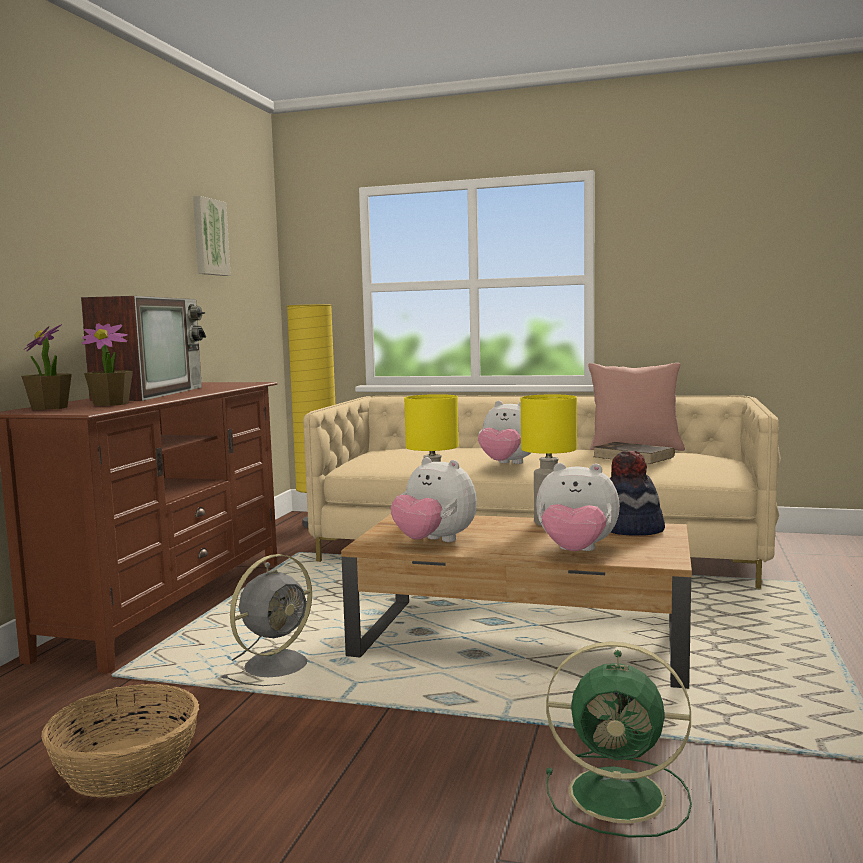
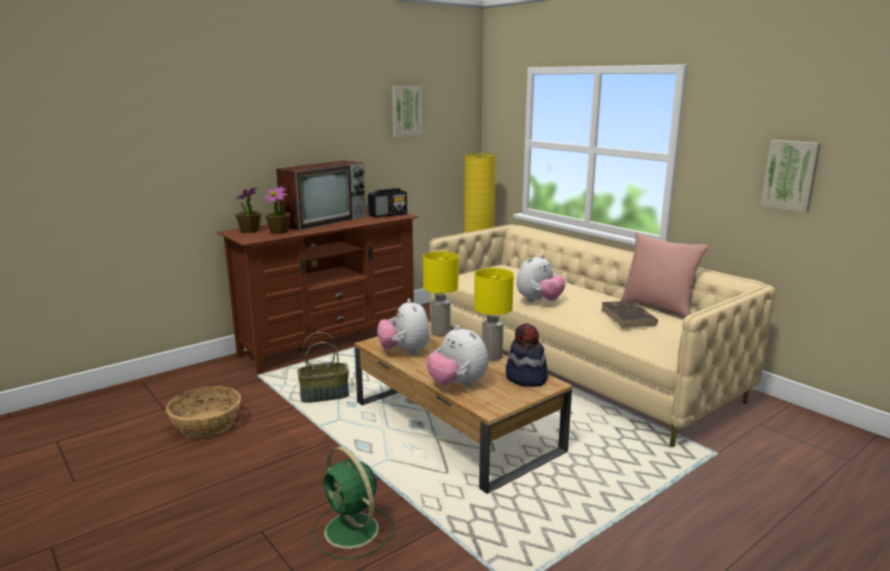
camera: 35 degrees right, 10 degrees up
(232, 384) = (388, 215): none -> radio
(278, 664) = (325, 395): grey fan -> basket
(507, 464) = (539, 301): plush toy -> plush toy turned 105 degrees counterclockwise
(736, 279) = (791, 175): none -> picture

